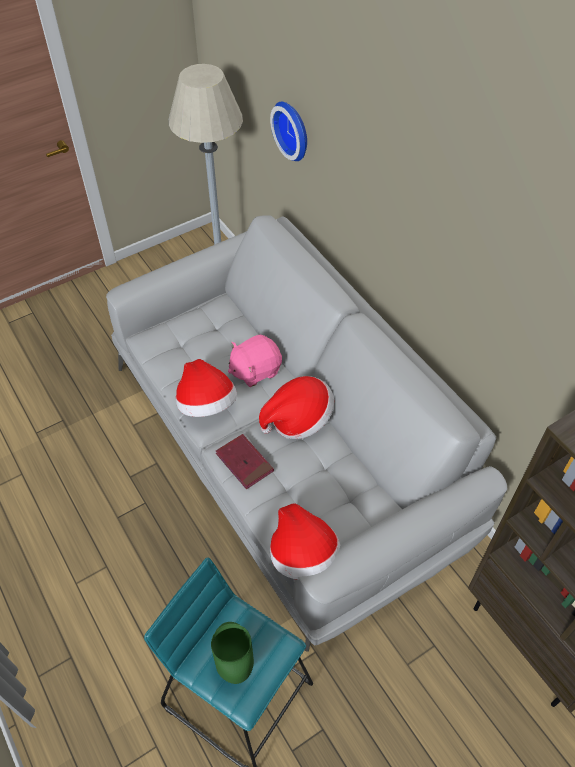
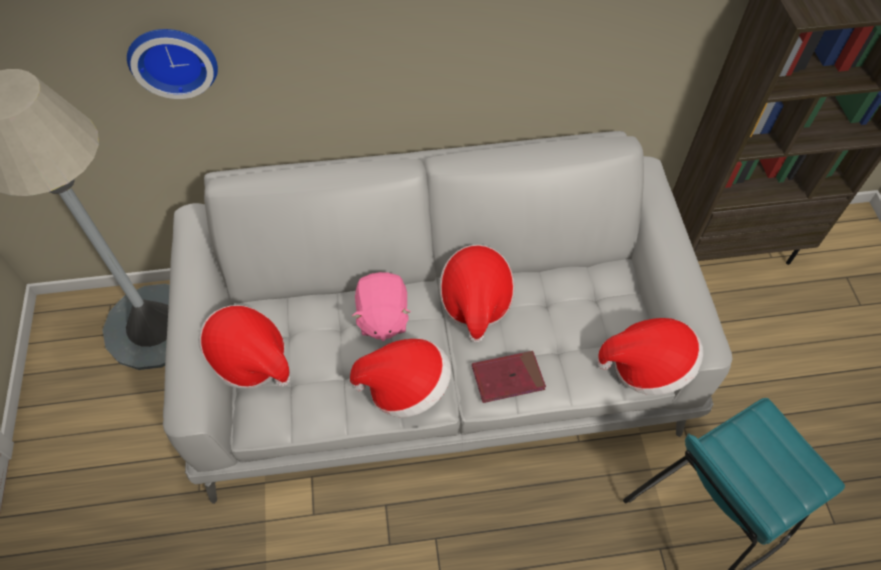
camera: 65 degrees left, 5 degrees up
(185, 315) = (249, 360): none -> hat
(234, 668) = (780, 473): green vase -> none

